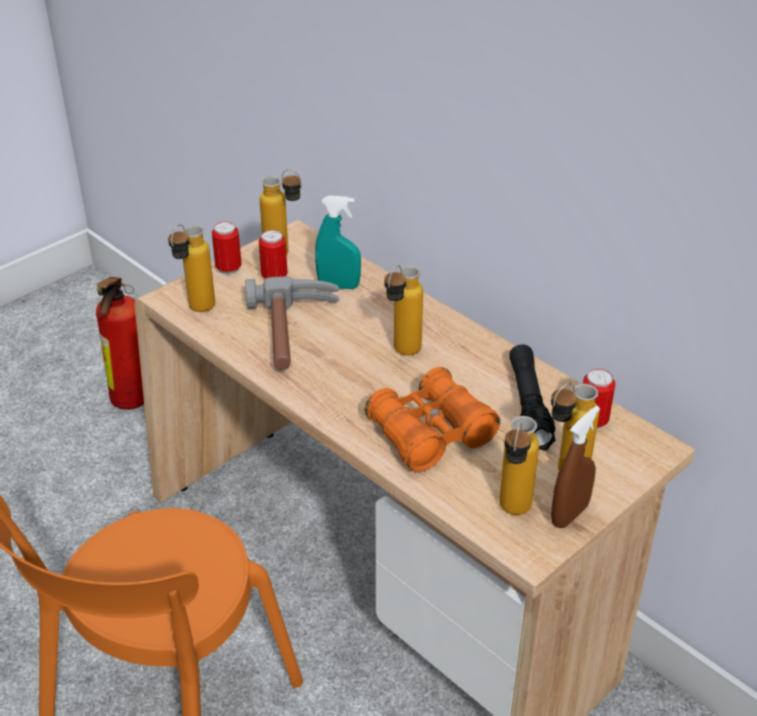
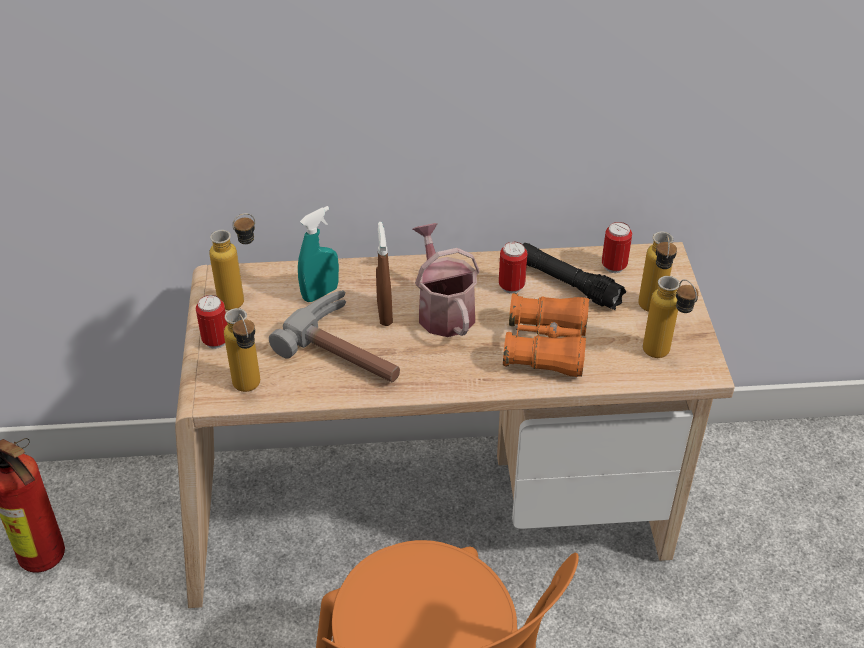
camera: 50 degrees left, 5 degrees up
(274, 277) = (263, 321): can -> can (511, 286)
(401, 354) = (443, 310): bottle -> watering can
(569, 514) = (688, 331): brown spray bottle -> brown spray bottle (384, 313)

